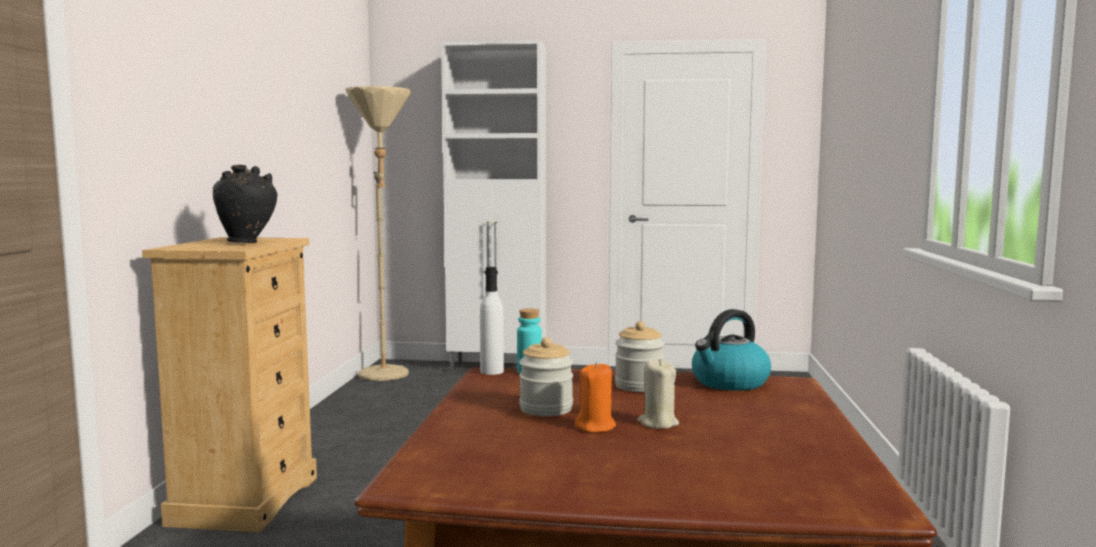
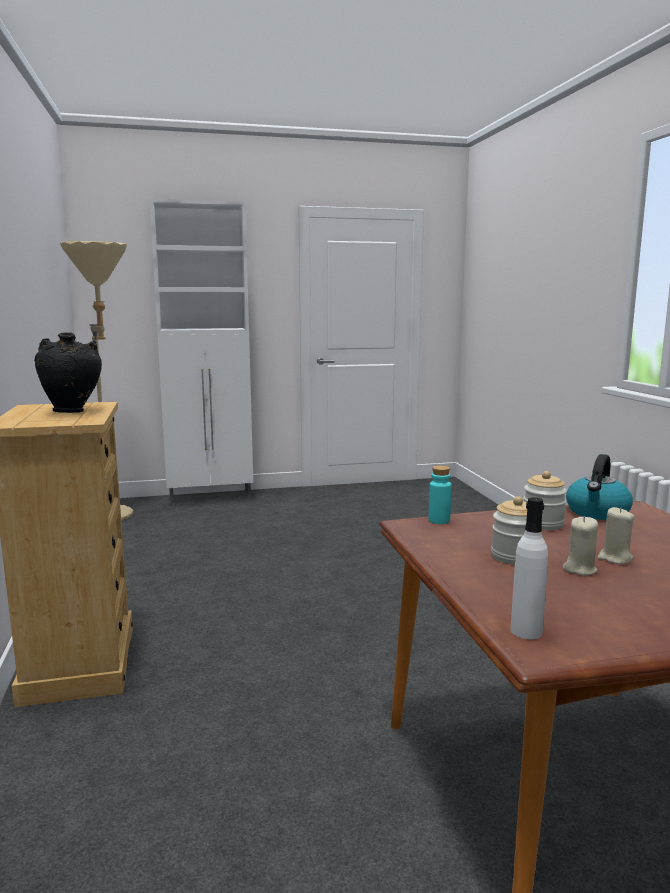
camera: 20 degrees left, 5 degrees up
(492, 371) = (408, 523): white bottle -> white bottle (526, 631)
(596, 427) = (579, 569): orange candle -> beige candle

